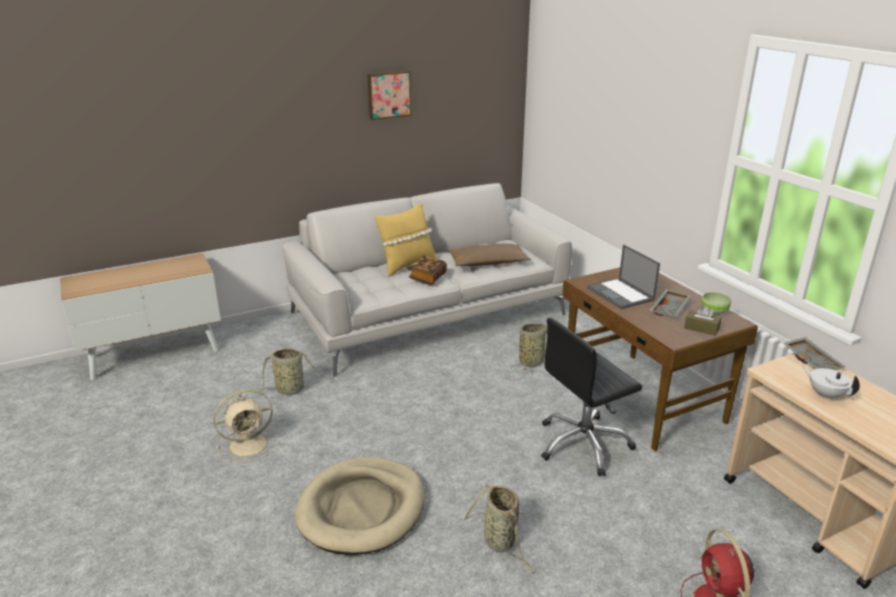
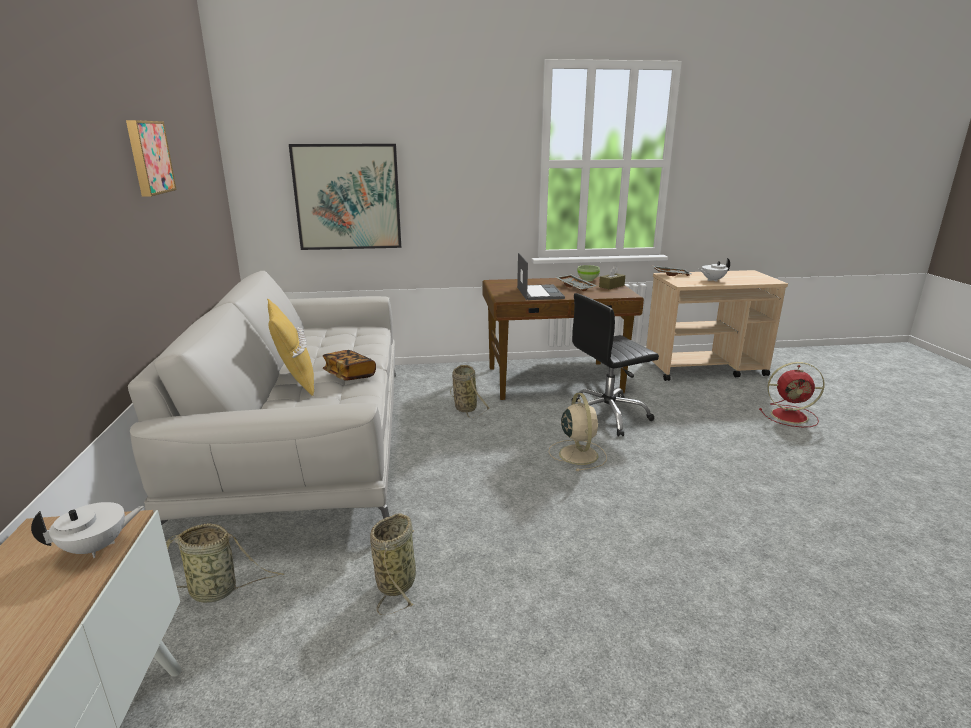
camera: 70 degrees left, 5 degrees down
(183, 271) = (97, 548): none -> white teapot
(250, 444) = (520, 645): beige fan -> beige fan (578, 454)
(362, 509) = (683, 554): beige dog bed -> none
(488, 263) = (350, 345): brown pillow -> none
(501, 543) = (735, 481): basket -> basket (217, 591)
(581, 141) = (347, 197): none -> picture
(583, 444) = (607, 416): black office chair -> black office chair turned 75 degrees clockwise
(621, 294) = (539, 293): laptop -> laptop turned 90 degrees counterclockwise

